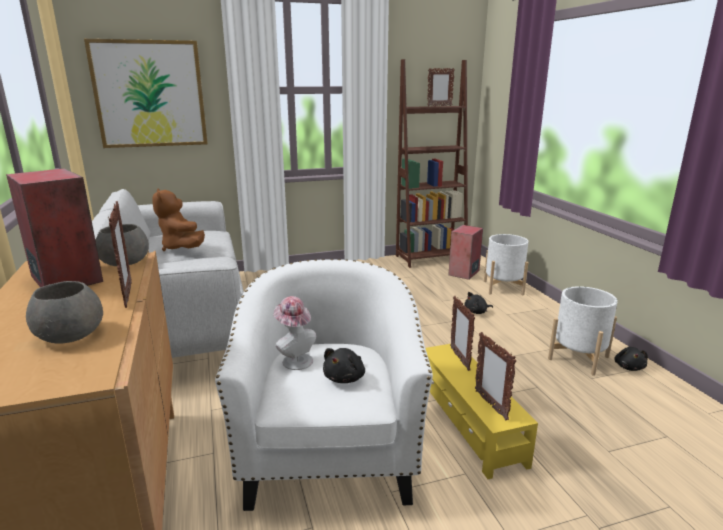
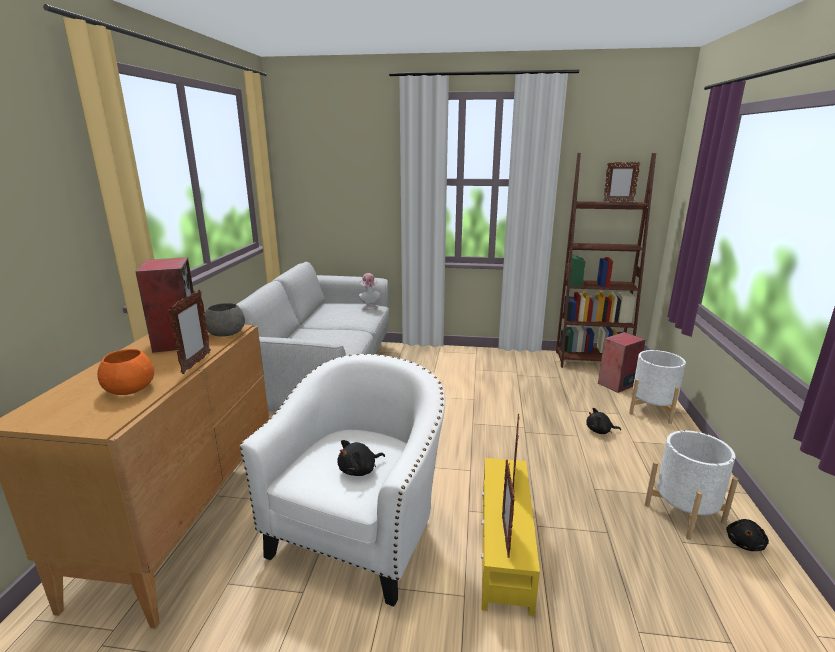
camera: 25 degrees right, 0 degrees up
(70, 335) = (129, 389): grey bowl -> orange bowl
(150, 94) = (338, 183): picture -> none
(182, 248) = (336, 318): brown plush toy -> none
(294, 360) = (334, 441): hat -> hat (369, 306)

